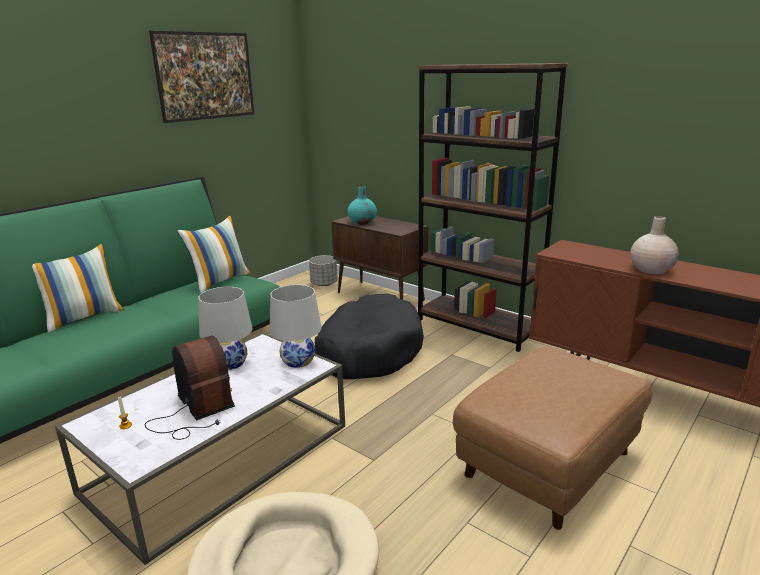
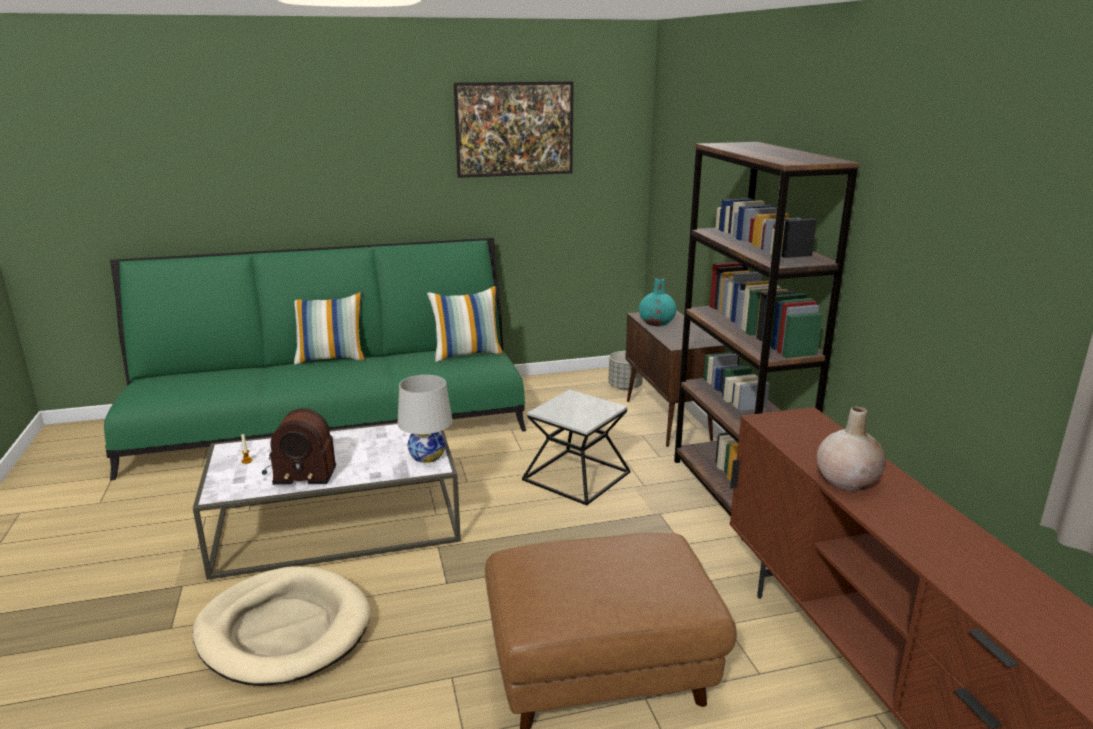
camera: 35 degrees right, 0 degrees up
(195, 412) = (299, 469): radio -> radio turned 90 degrees clockwise
(230, 363) = (376, 437): white table lamp -> none
(368, 351) = (576, 476): black dog bed -> side table

